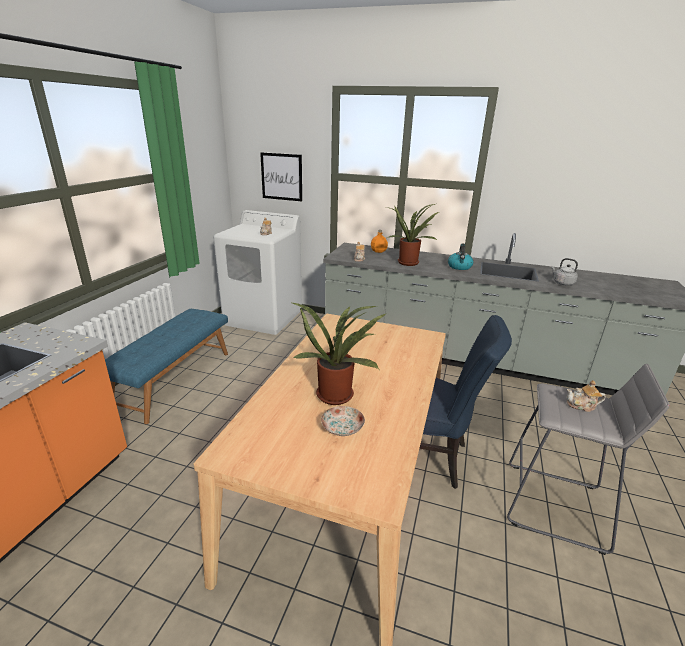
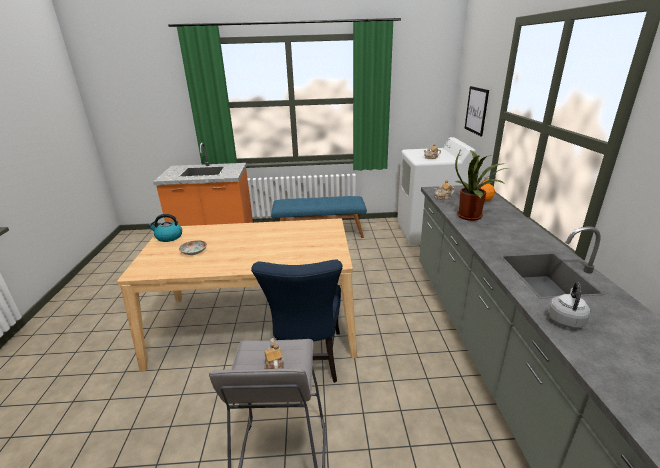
camera: 70 degrees right, 0 degrees up
(337, 393) = (230, 243): potted plant -> none
(459, 267) = (504, 242): kettle -> kettle (168, 237)

